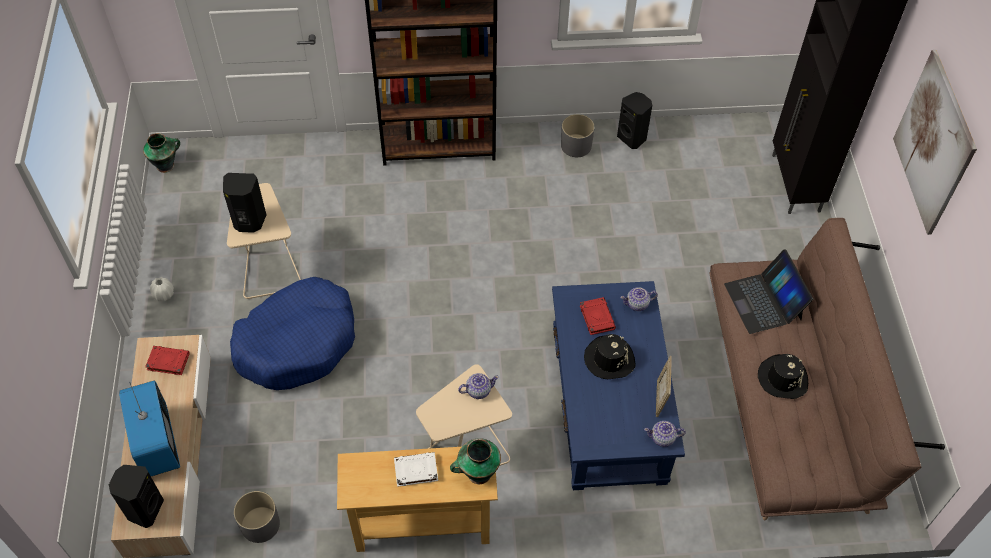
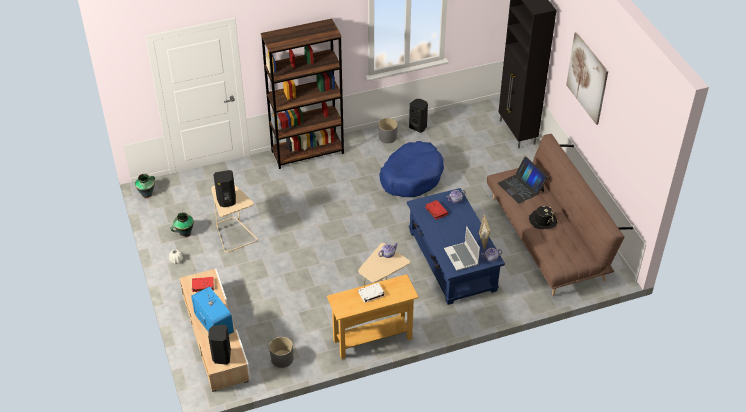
camera: 15 degrees left, 10 degrees down
(297, 342) = (266, 268): blue dog bed -> blue dog bed (411, 176)
(477, 474) = (404, 288): vase -> vase (184, 234)
(609, 359) = (450, 228): black hat -> none
(611, 423) = (462, 257): none -> laptop

